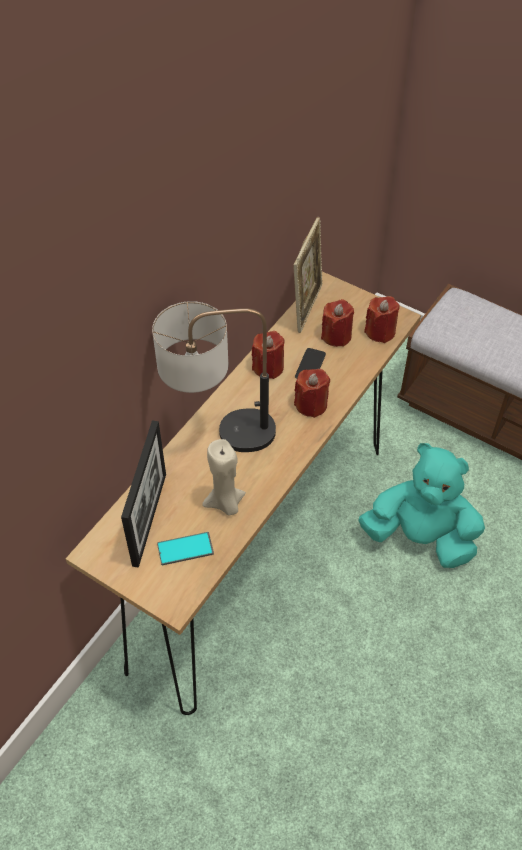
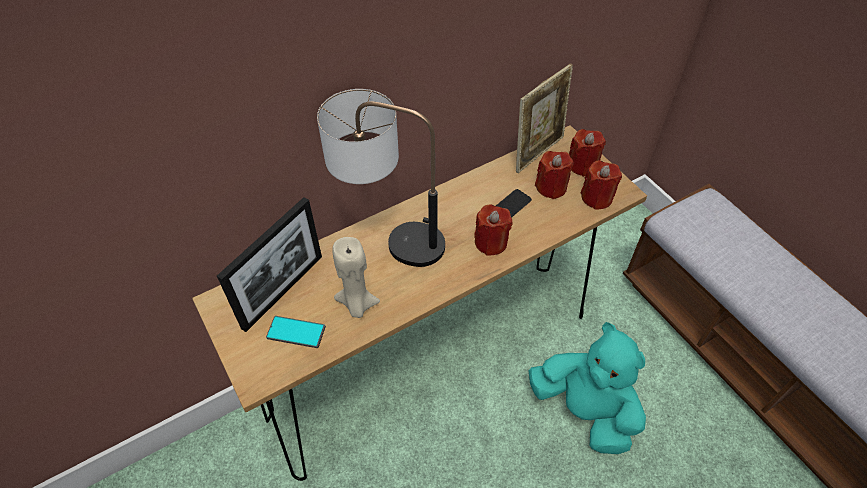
camera: 25 degrees right, 0 degrees up
(268, 367) = (470, 194): red candle -> red candle (582, 165)

